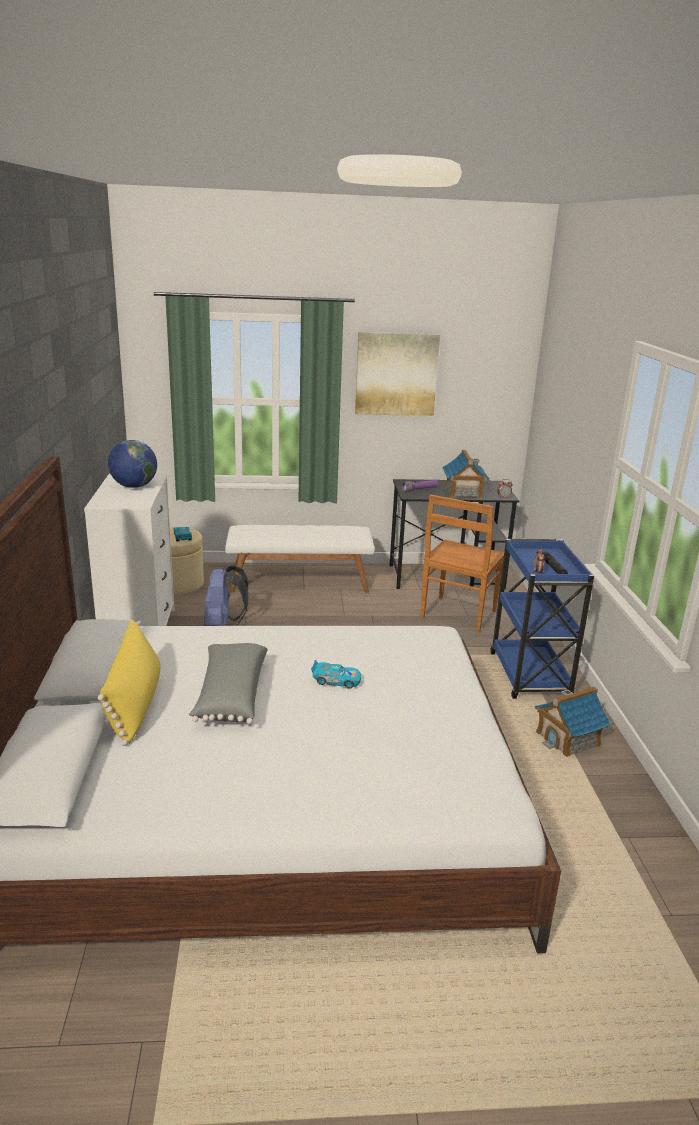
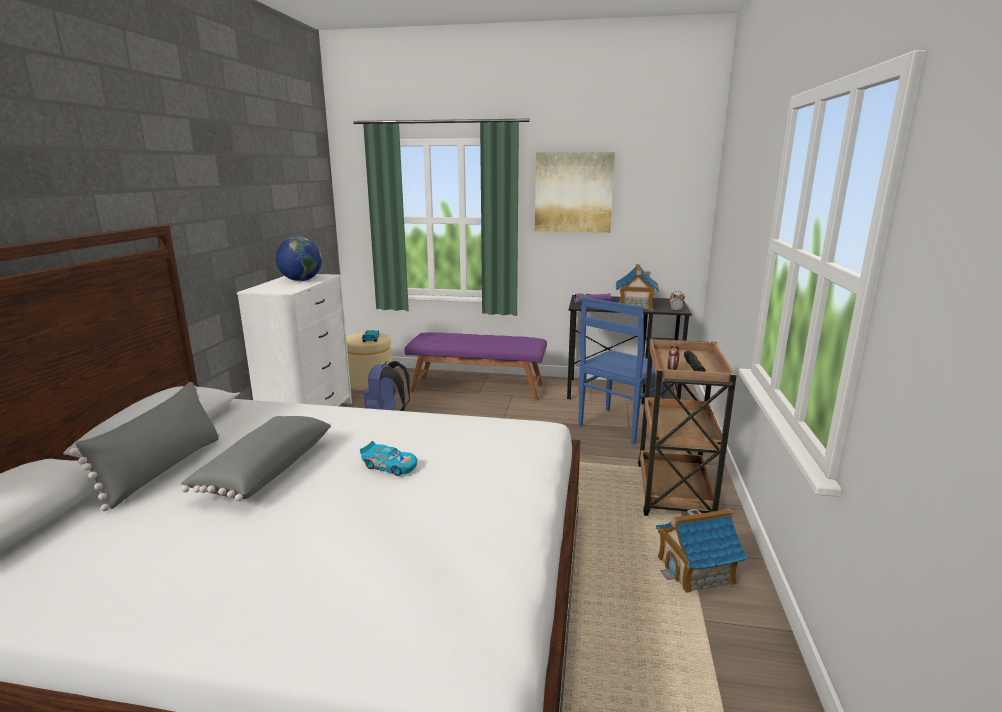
camera: 15 degrees right, 5 degrees down
(135, 704) = (163, 469): yellow pillow -> grey pillow
(299, 582) = (477, 387): white bench -> purple bench
(457, 615) = (618, 426): brown chair -> blue chair
(530, 676) = (674, 493): blue cart -> brown cart

